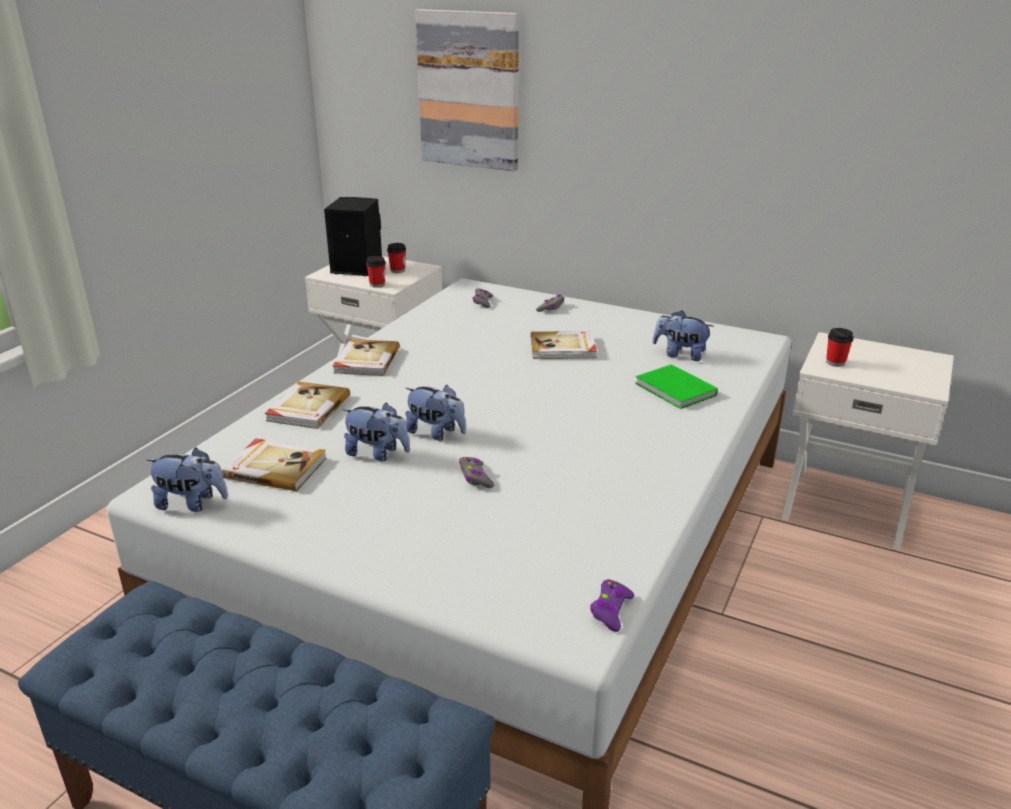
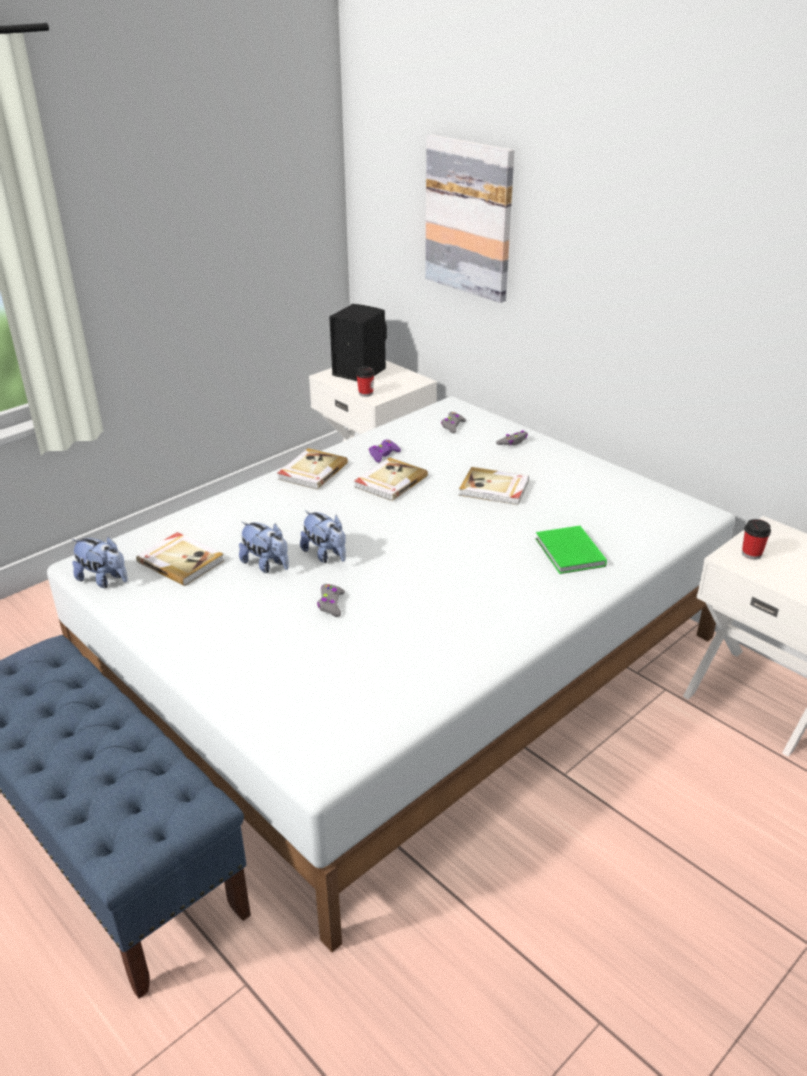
camera: 20 degrees right, 5 degrees up
(307, 408) = (237, 510): book -> book (390, 482)
(397, 270) = (393, 380): cup -> none
(611, 610) = (360, 750): purple game controller -> purple game controller (383, 455)
(680, 354) = (602, 515): plush toy -> none

